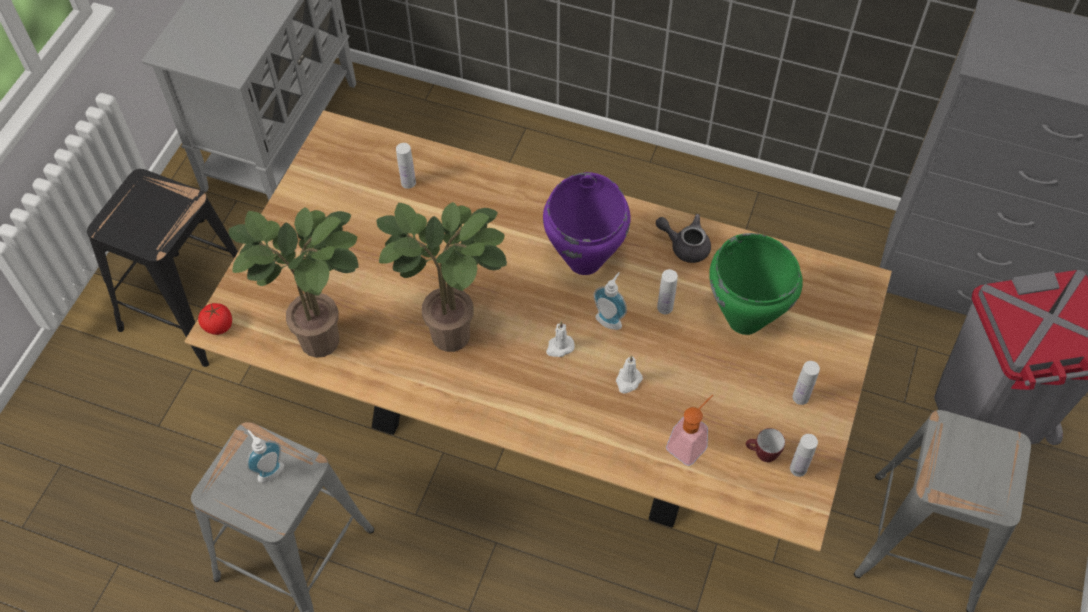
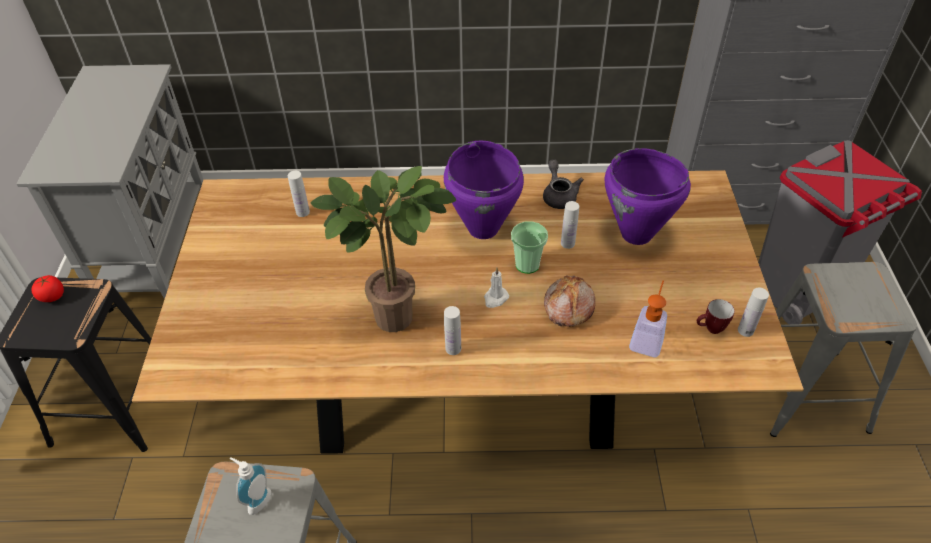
camera: 20 degrees left, 10 degrees down
(218, 326) = (163, 376): tomato -> tomato (52, 296)
(327, 338) = (277, 354): potted plant -> none
(610, 319) = (527, 265): soap dispenser -> cup
(628, 381) = (568, 307): white candle -> bread
(685, 245) = (559, 195): grey teapot -> grey teapot turned 75 degrees clockwise
(744, 321) = (636, 234): green cooking pot -> purple cooking pot
(800, 397) = (714, 276): white bottle -> white bottle (453, 348)

